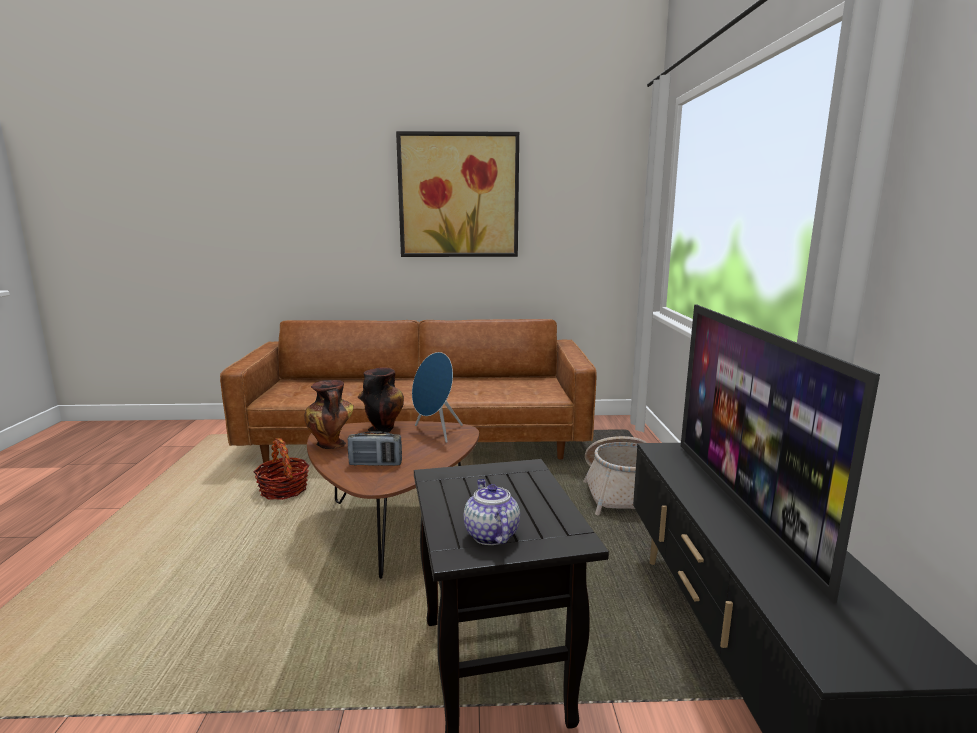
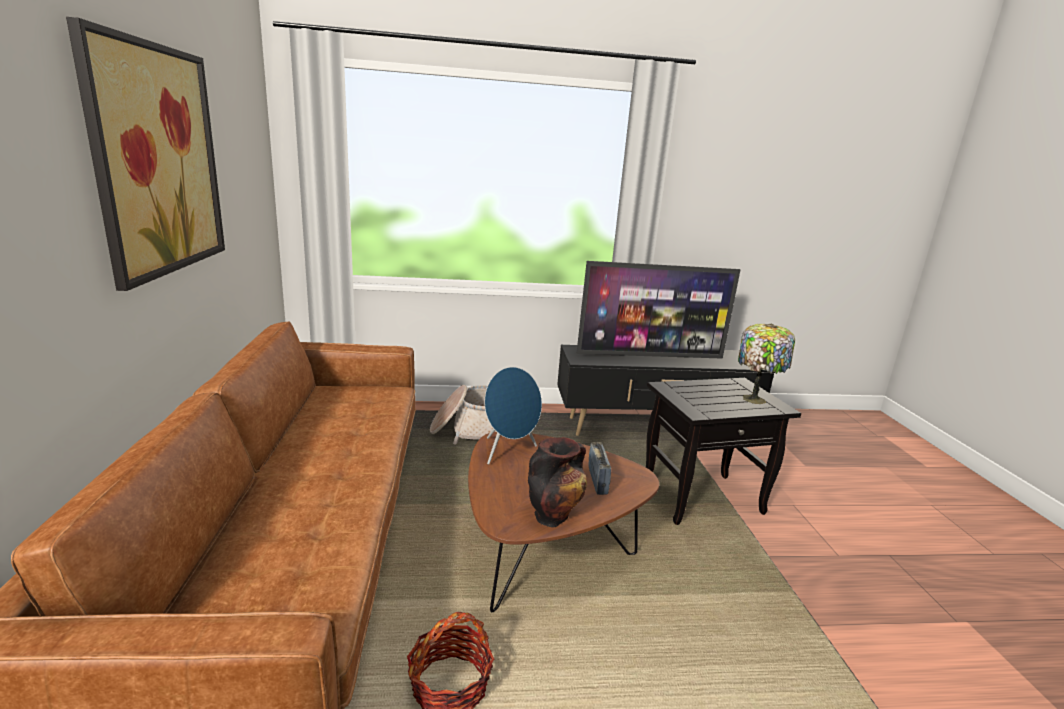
camera: 95 degrees left, 5 degrees up
(382, 428) = (496, 485): vase -> none
(490, 534) = (755, 399): teapot -> table lamp

